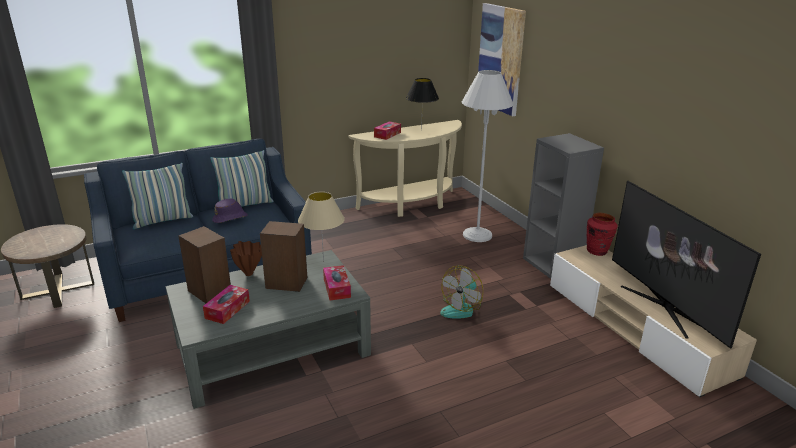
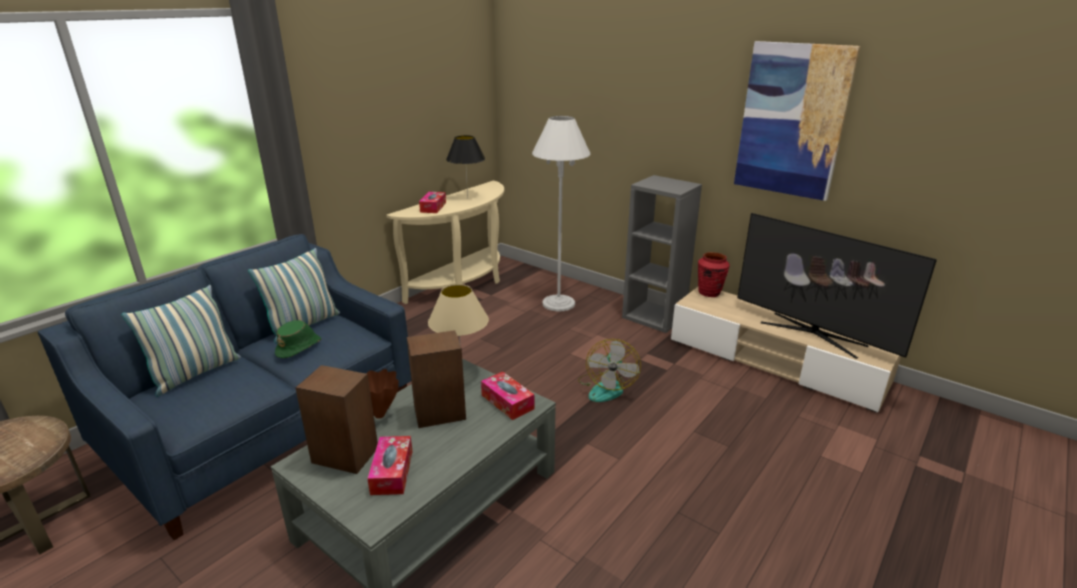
camera: 25 degrees left, 0 degrees up
(230, 218) = (299, 347): purple hat -> green hat
(500, 59) = (545, 105): picture -> picture (792, 121)

